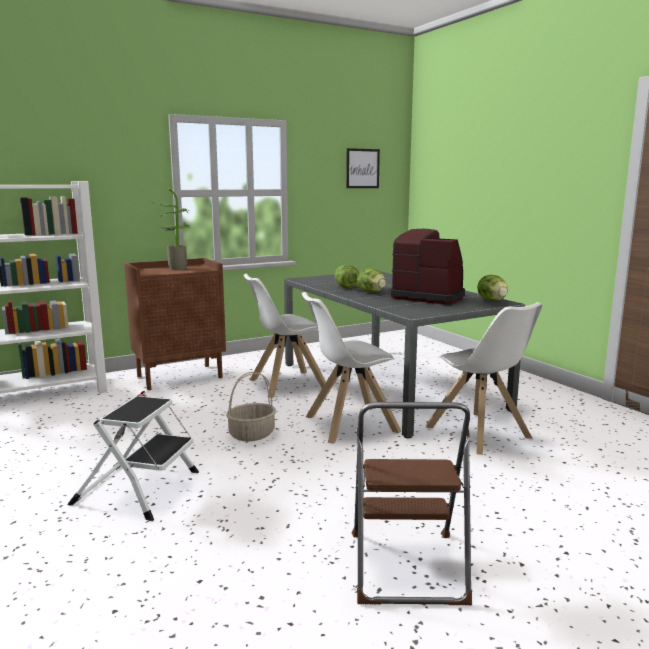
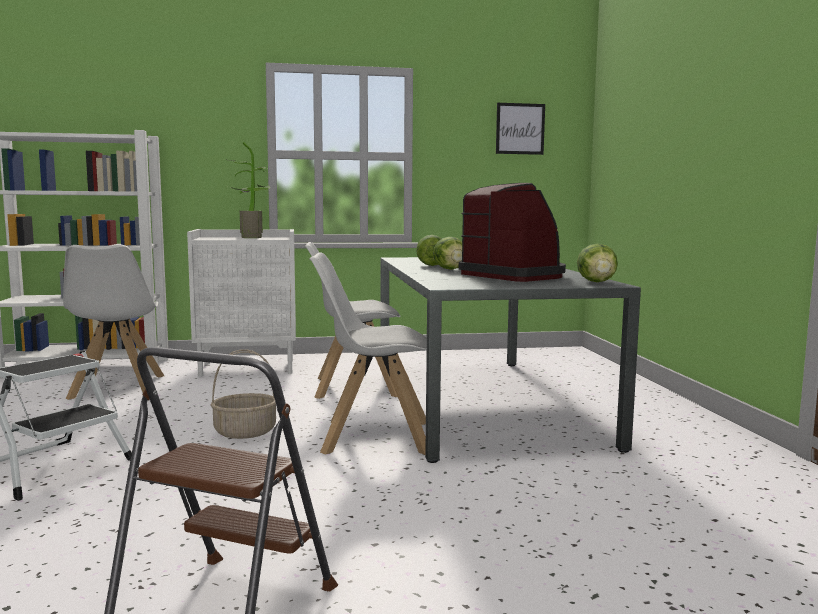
camera: 20 degrees right, 5 degrees down
(180, 377) = (248, 368): brown cabinet -> white cabinet
(480, 434) = (540, 472): chair -> chair (117, 388)

